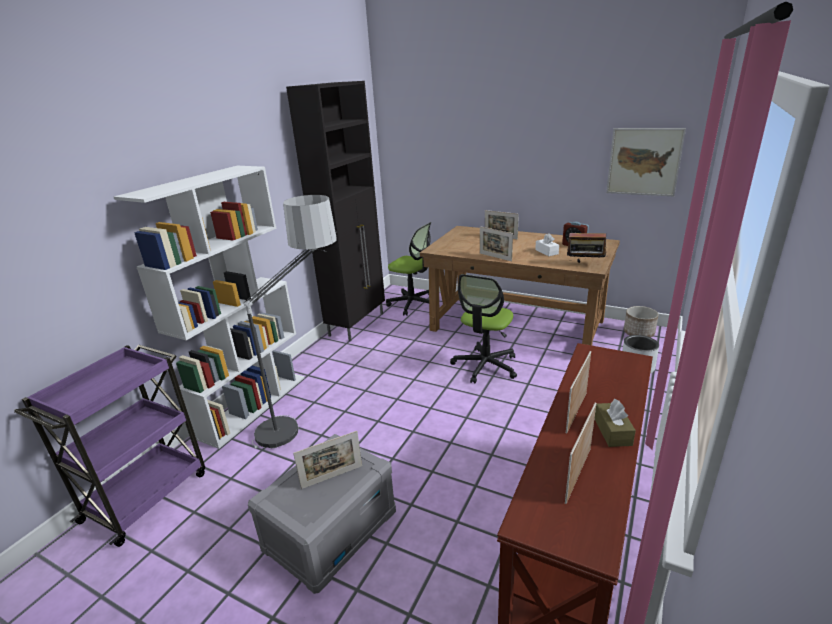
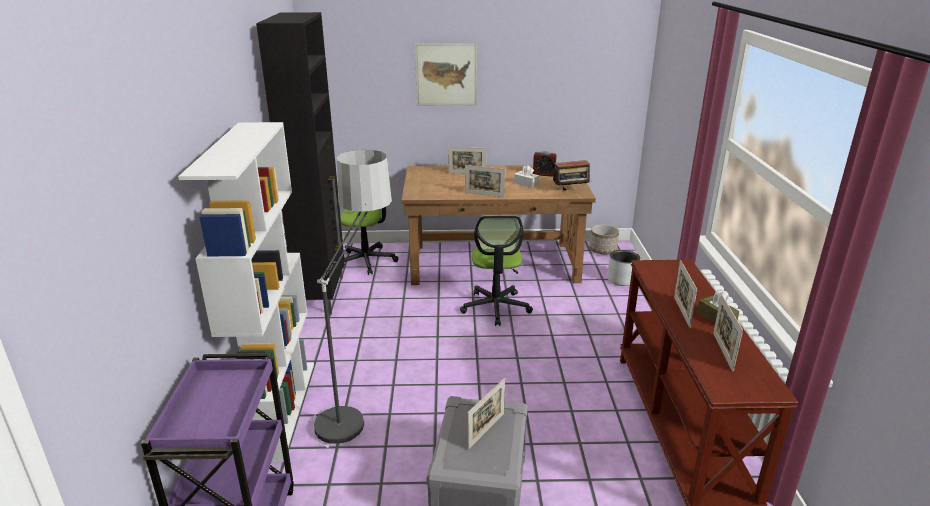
camera: 30 degrees left, 0 degrees up
(644, 162) = (593, 90): picture -> picture (446, 74)

